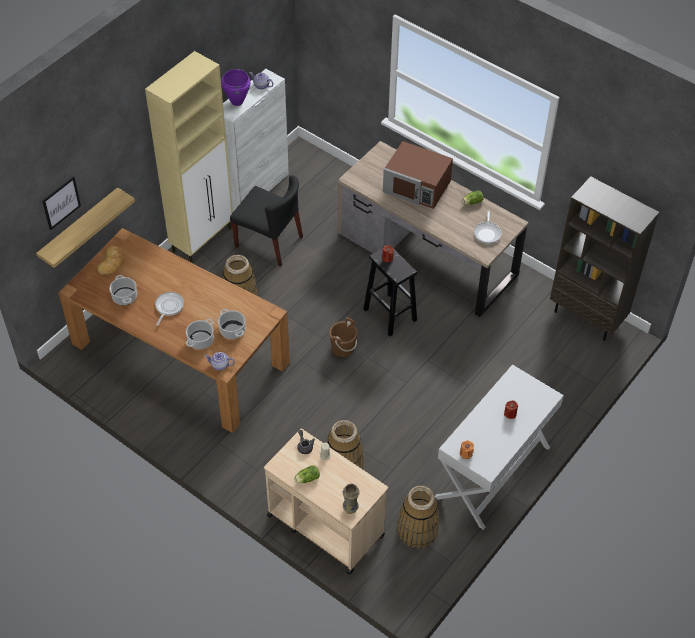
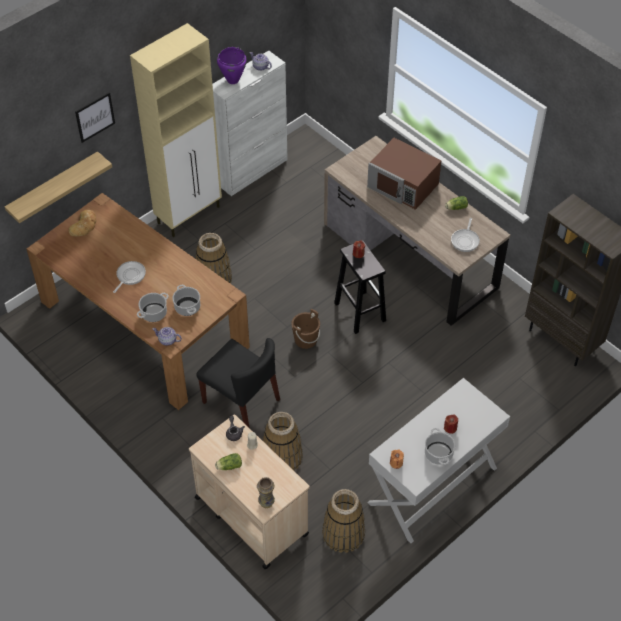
camera: 10 degrees right, 0 degrees up
(61, 203) = (33, 159): picture -> picture (95, 117)
(124, 296) = (89, 260): cooking pot -> cooking pot (438, 453)
(269, 242) = (254, 225): black chair -> black chair (241, 401)

